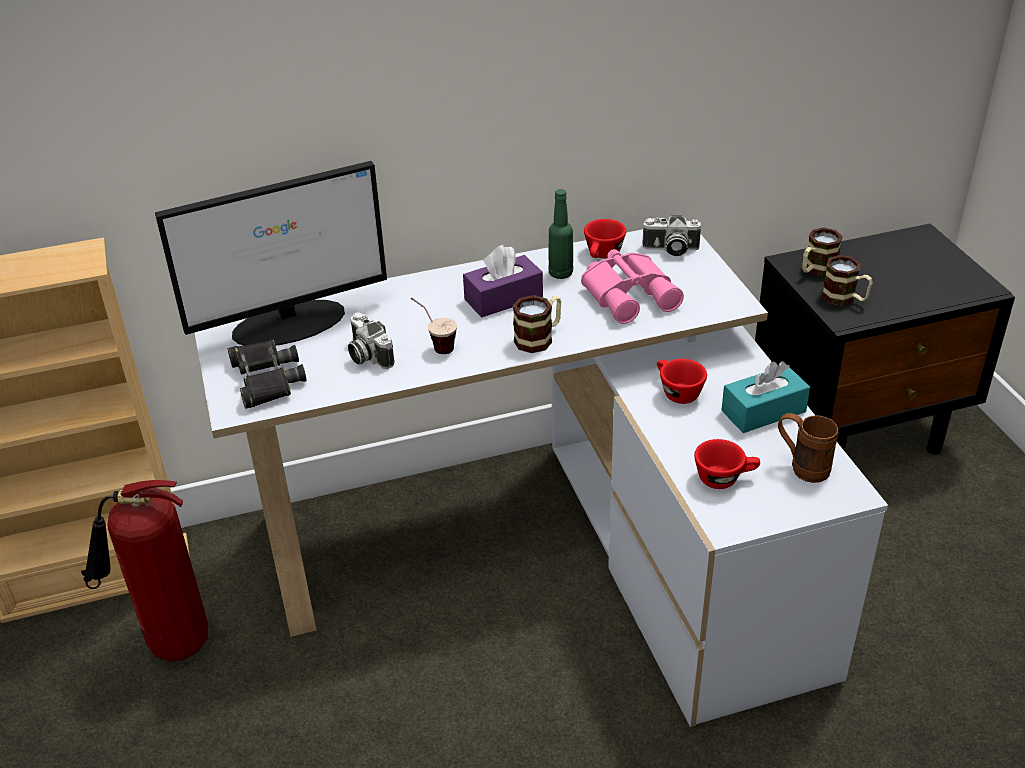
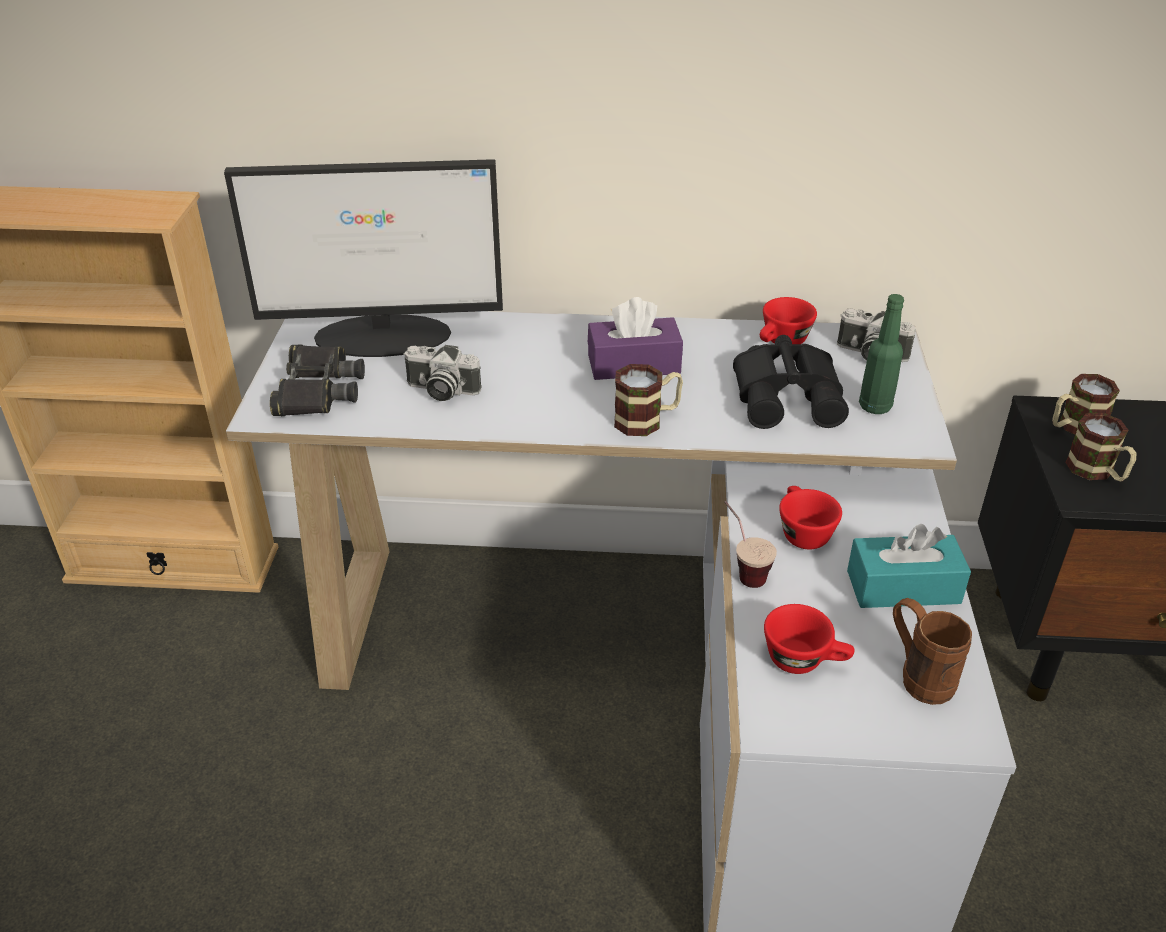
camera: 20 degrees right, 0 degrees up
(172, 645) = (201, 658): fire extinguisher -> none
(367, 355) = (440, 391): camera -> camera turned 60 degrees counterclockwise
(434, 345) = (522, 398): cup -> cup (742, 570)
(560, 273) = (718, 352): green bottle -> green bottle (874, 406)
(630, 294) = (789, 395): pink binoculars -> black binoculars

